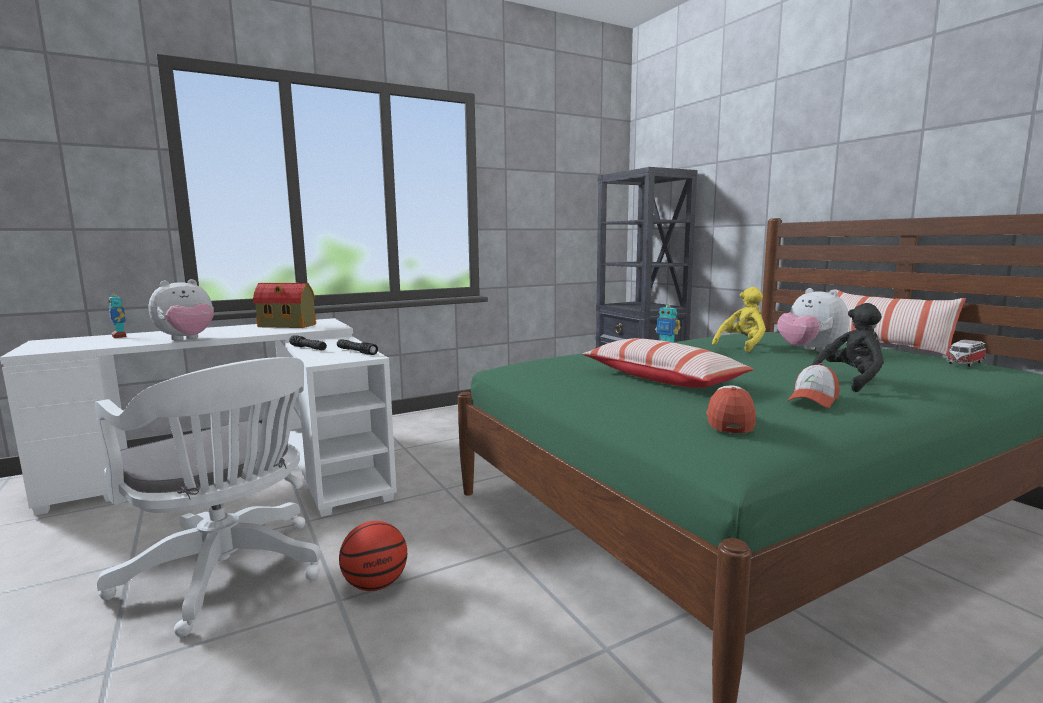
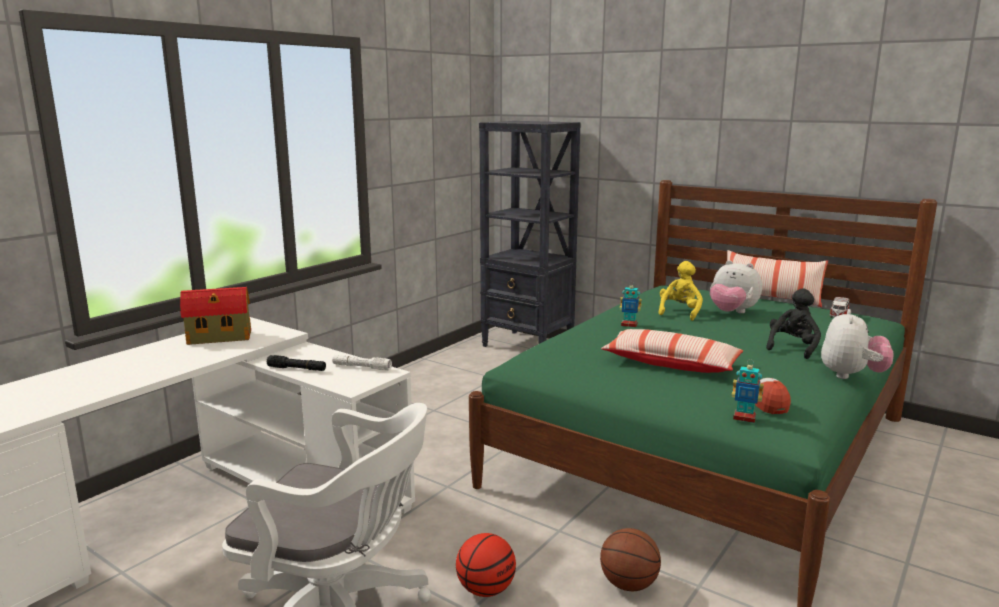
camera: 25 degrees left, 5 degrees up
(120, 336) = (34, 385): toy robot -> toy robot (744, 418)
(187, 339) = (148, 379): plush toy -> plush toy (851, 375)
(356, 352) = (361, 367): black flashlight -> white flashlight
(522, 622) = (628, 584): none -> basketball
(813, 400) = (791, 372): cap -> none

